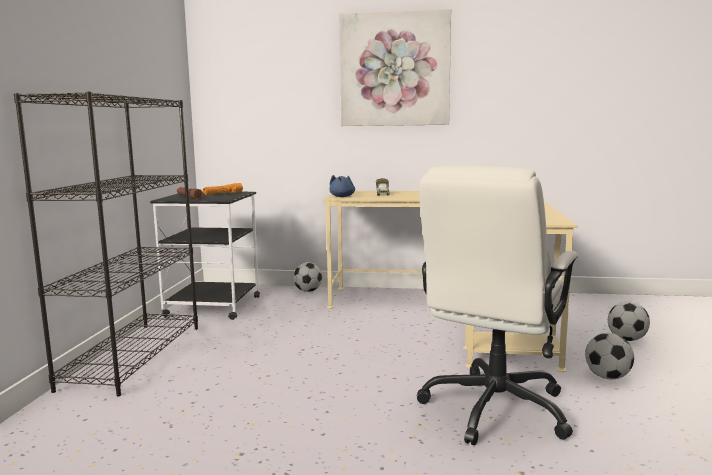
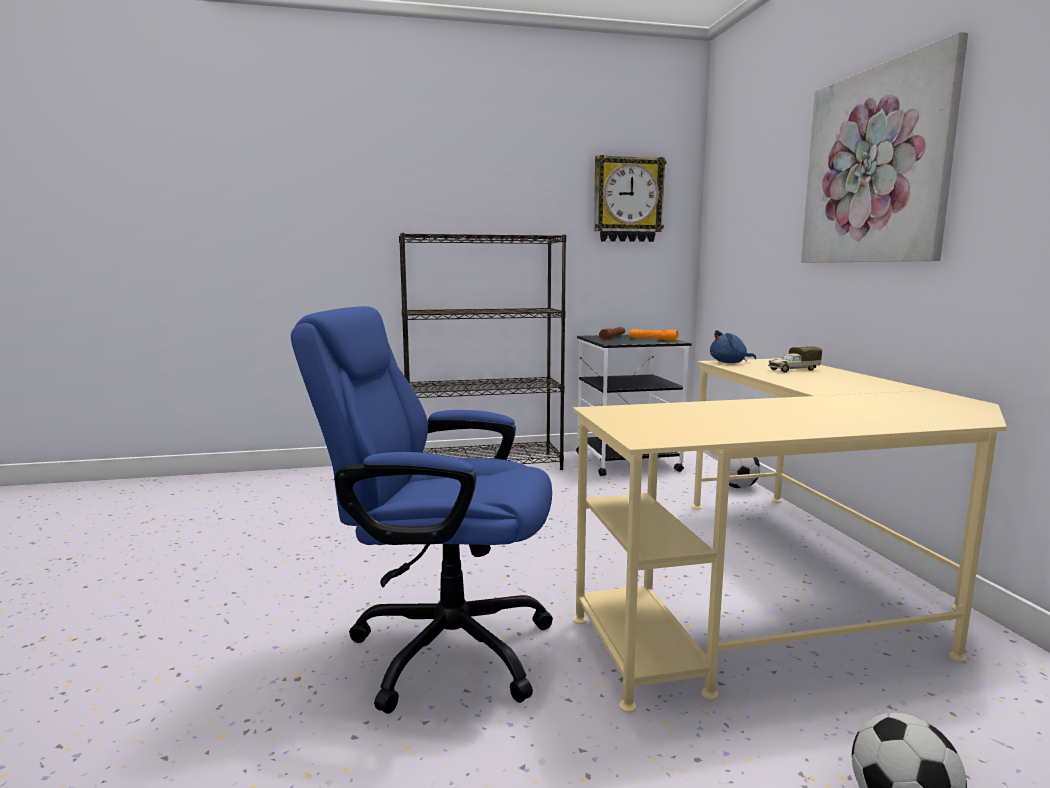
camera: 70 degrees right, 0 degrees up
(158, 68) = (627, 200): none -> wall clock
(493, 413) = (441, 649): white office chair -> blue office chair
(608, 377) = (634, 766): football -> none

